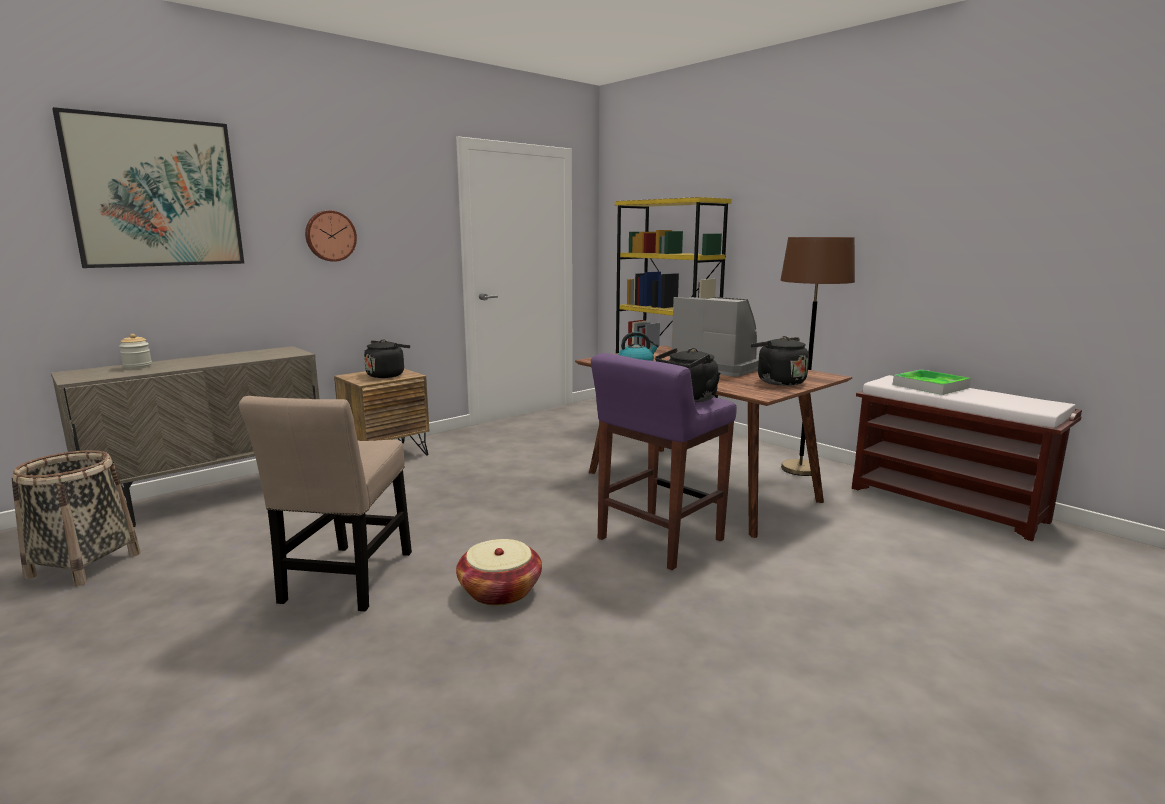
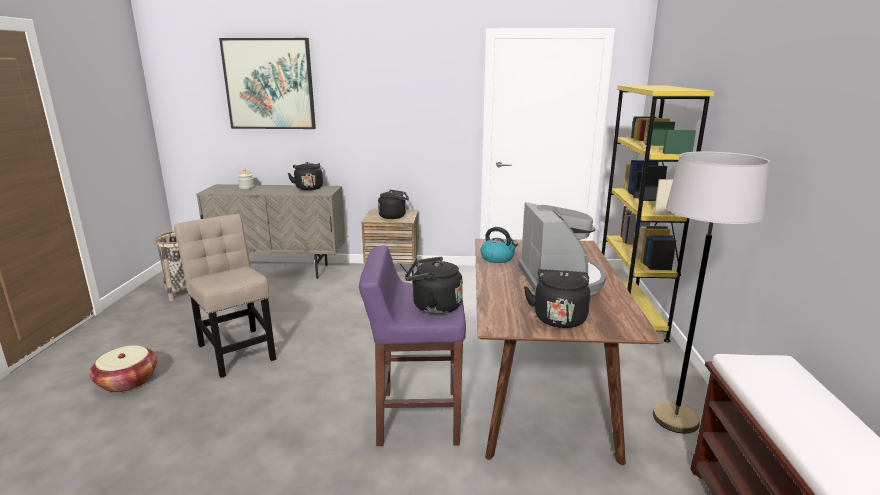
camera: 45 degrees right, 5 degrees up
(251, 353) = (308, 188): none -> black kettle
(330, 236) = (374, 111): wall clock -> none
(346, 580) = (236, 350): beige chair -> beige chair turned 90 degrees clockwise
(500, 591) = (274, 398): basket -> basket (128, 381)
(800, 469) = (675, 419): brown floor lamp -> grey floor lamp
(930, 386) = (794, 393): tray -> none

